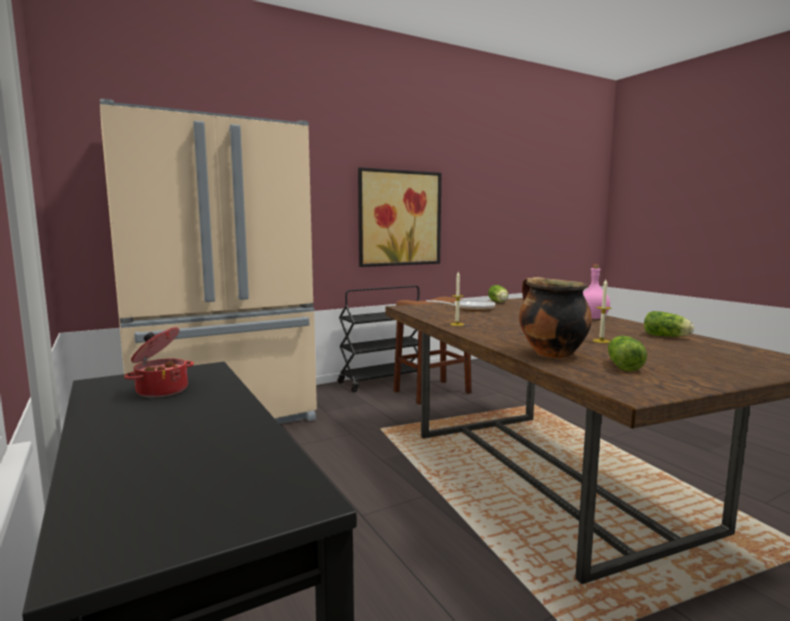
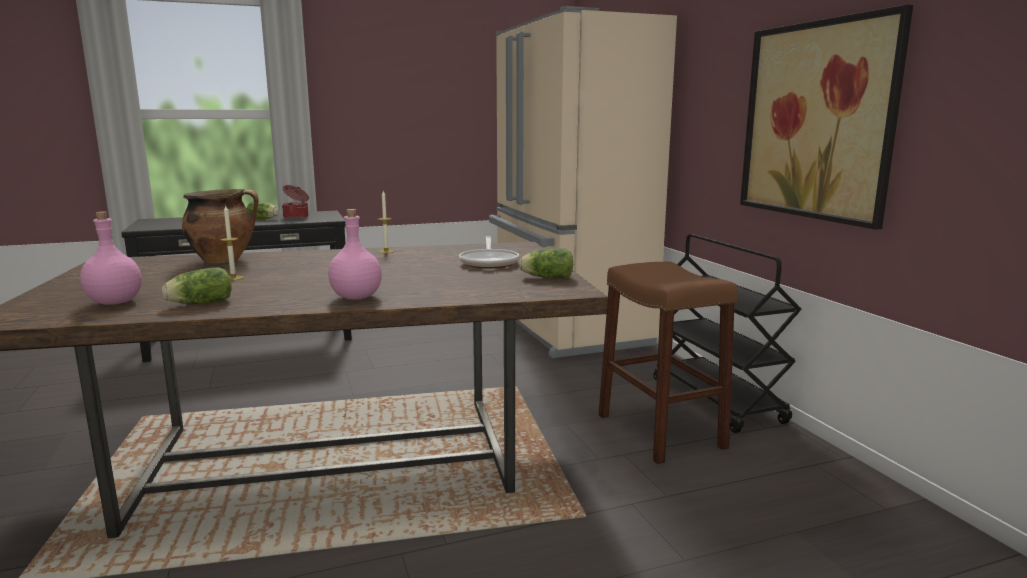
camera: 100 degrees right, 5 degrees up
(623, 365) = (154, 269): lettuce -> lettuce (264, 219)
(713, 351) = (115, 302): none -> pink bottle

